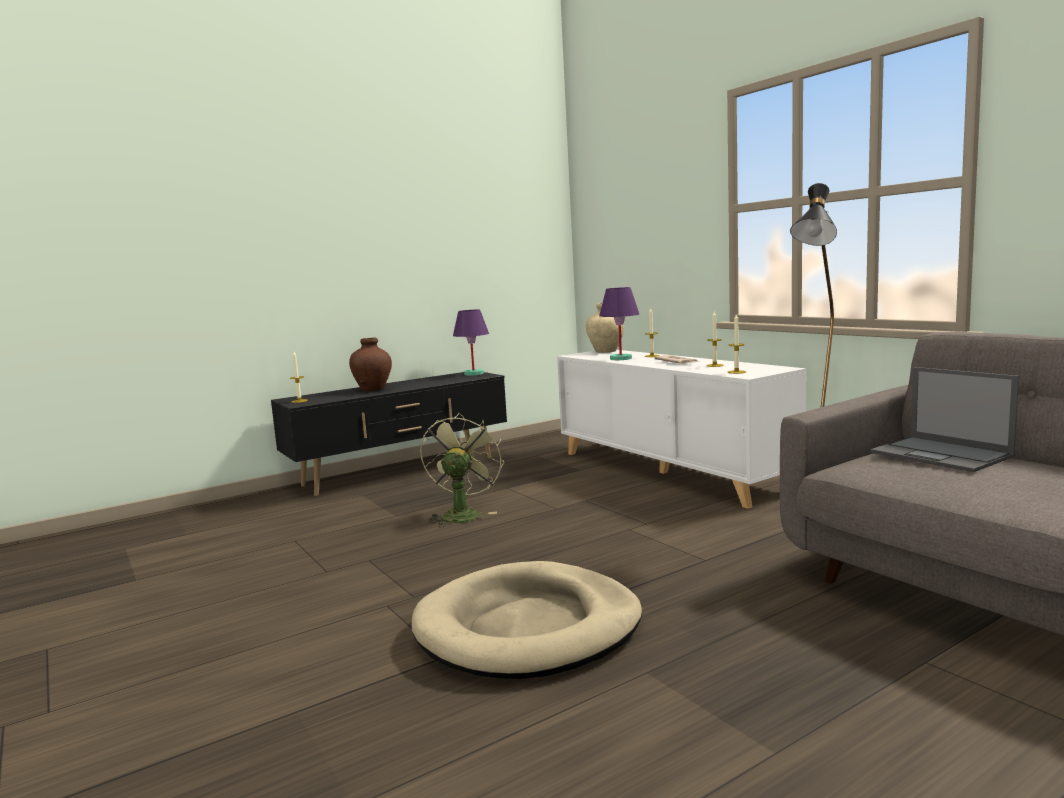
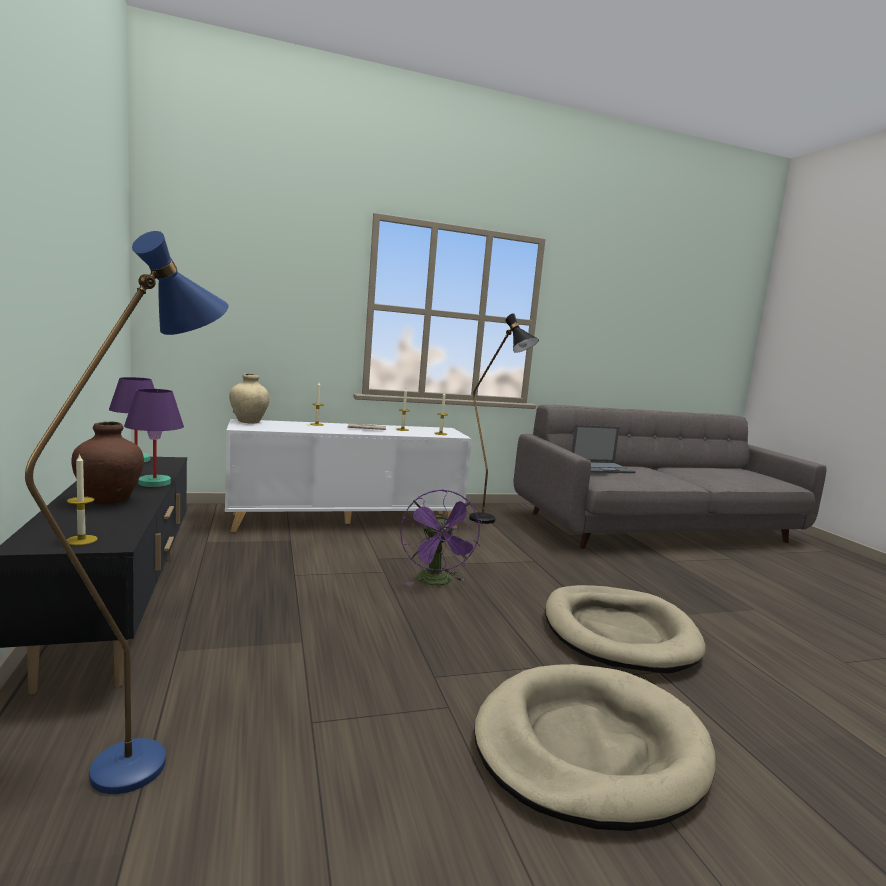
camera: 75 degrees left, 0 degrees up
(258, 518) = (151, 752): none -> blue floor lamp
(284, 627) = (589, 748): none -> beige dog bed
(462, 514) = (347, 608): green fan -> none
(558, 529) = (437, 582): none -> purple fan
(620, 358) = (306, 428): purple table lamp -> purple table lamp (154, 483)

